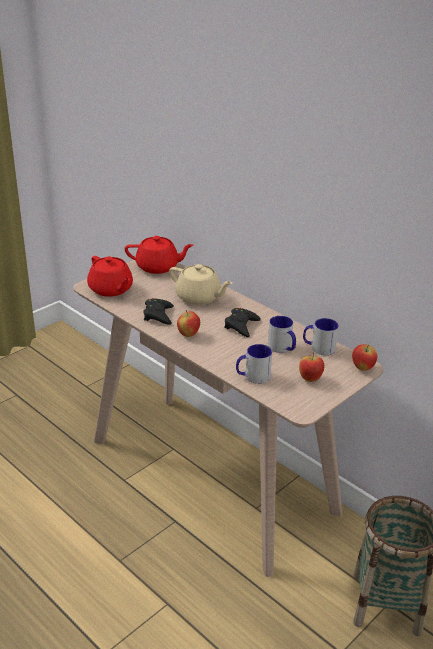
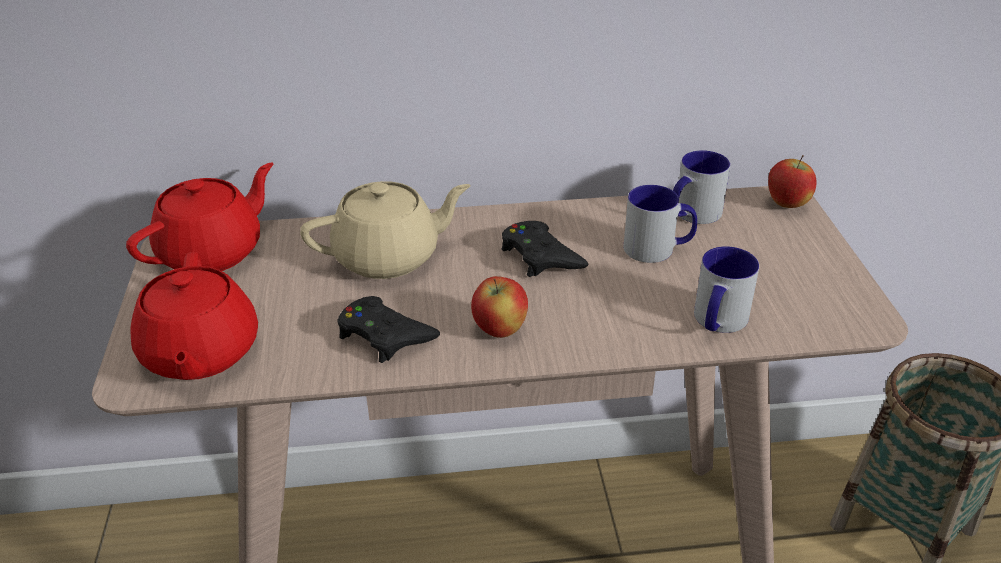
camera: 50 degrees left, 5 degrees up
(111, 289) = (200, 354): red teapot -> red teapot turned 75 degrees clockwise
(310, 379) = (777, 266): apple -> none

